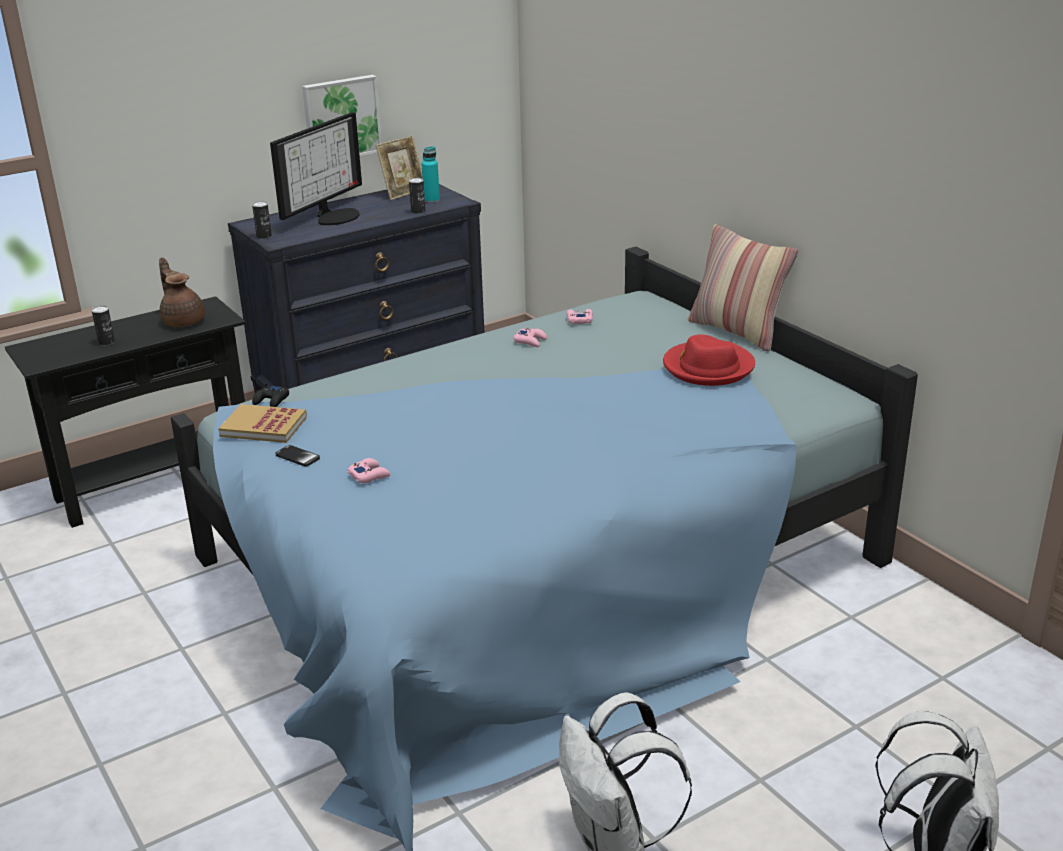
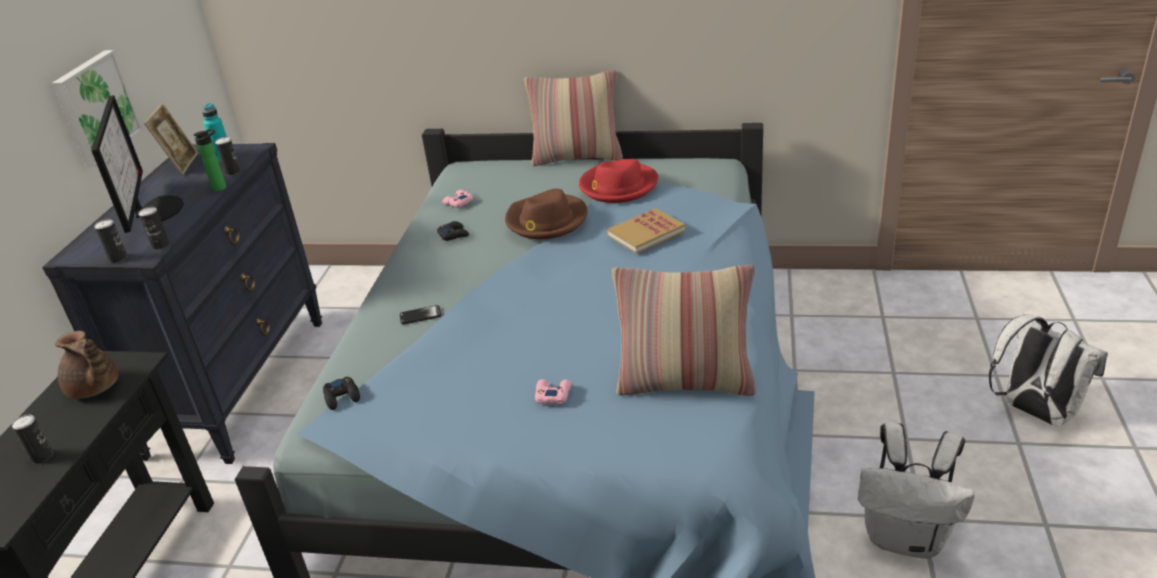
camera: 45 degrees left, 5 degrees up
(183, 321) = (95, 388): brown teapot -> brown teapot turned 150 degrees counterclockwise
(263, 426) = (382, 420): book -> book (646, 233)
(295, 239) = (160, 245): none -> can
(297, 457) = (465, 421): phone -> phone (420, 316)
(392, 219) = (221, 187): none -> bottle
(455, 524) = (685, 382): none -> pillow
(530, 341) = (453, 235): pink game controller -> black game controller
(601, 364) = (546, 220): none -> brown hat

